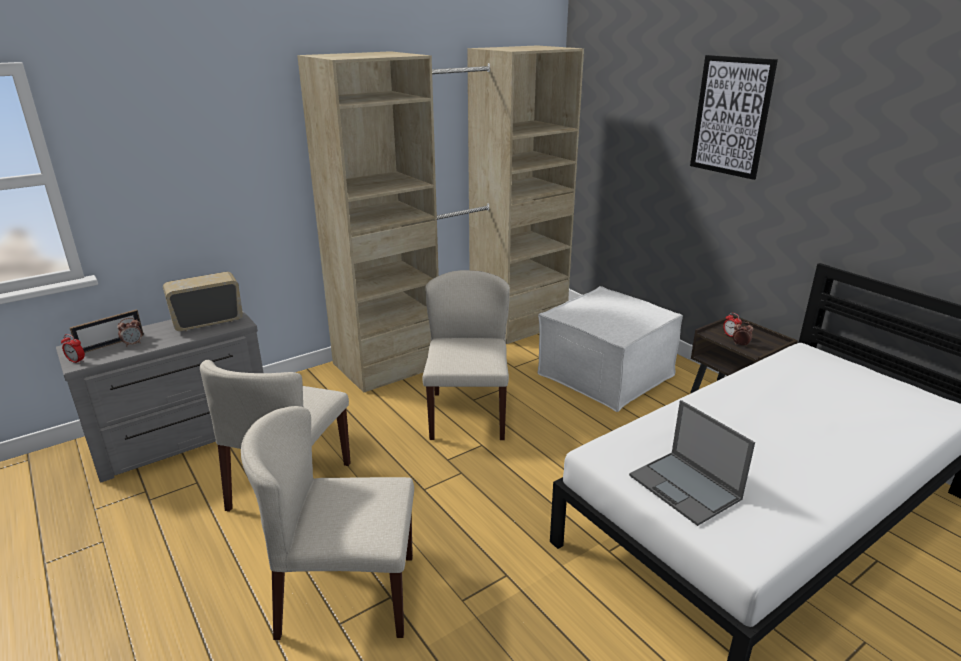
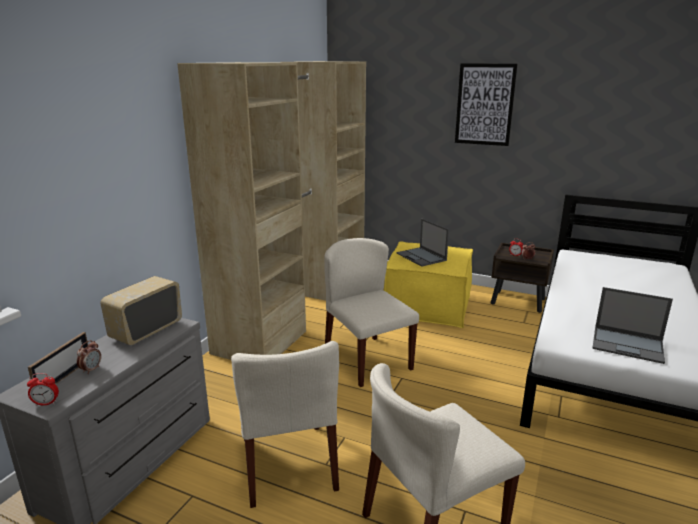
camera: 30 degrees left, 5 degrees down
(597, 311) = (421, 257): none -> laptop
(605, 374) = (427, 306): white ottoman -> yellow ottoman

